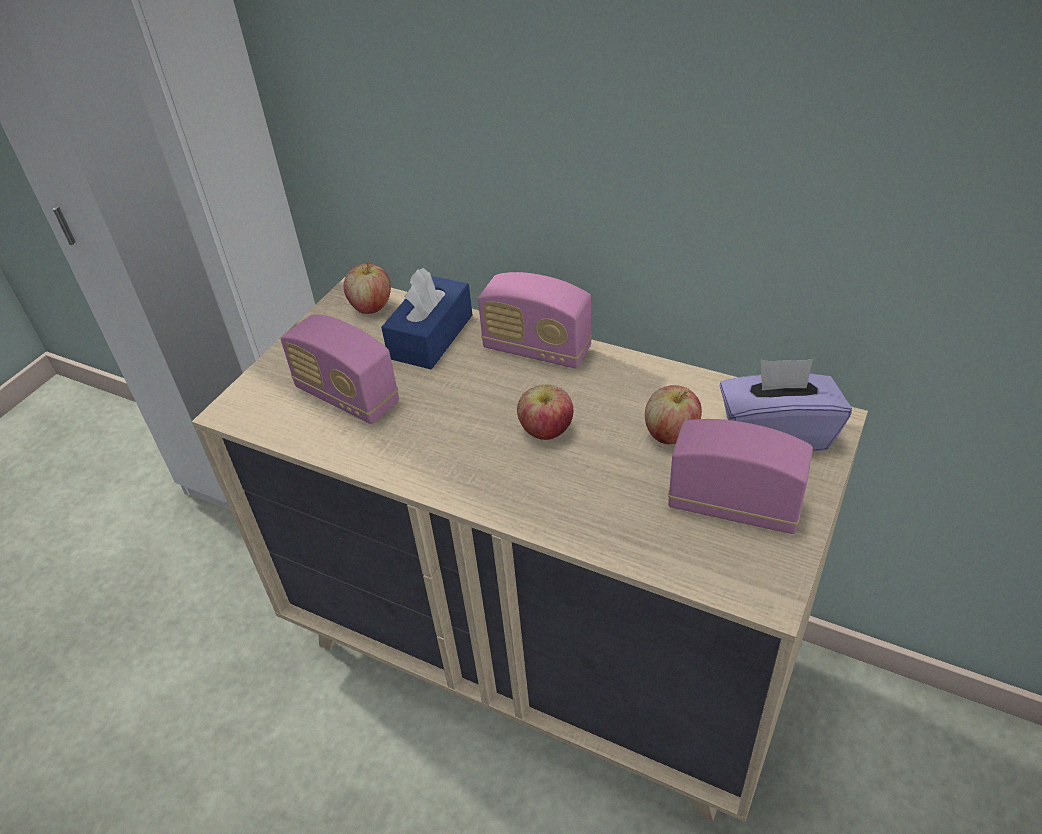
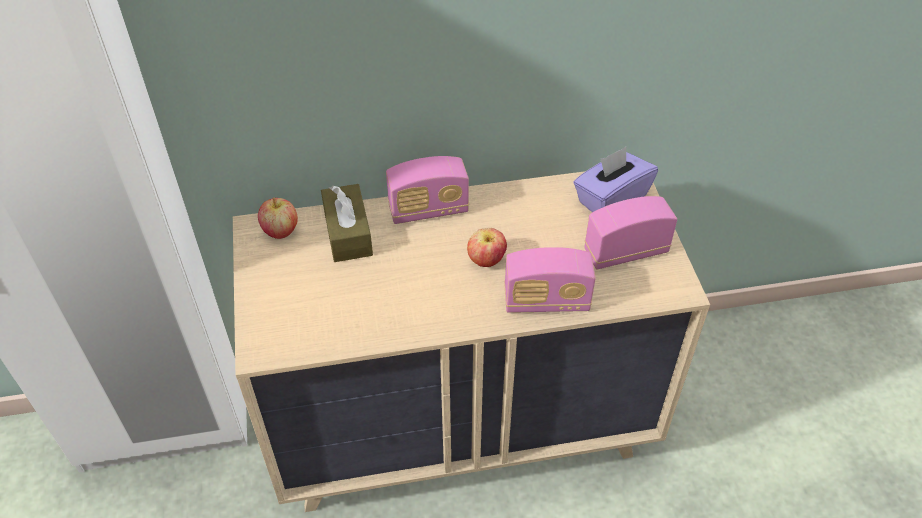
camera: 40 degrees left, 5 degrees up
(347, 397) = (334, 301): radio -> radio (546, 301)
(431, 336) = (348, 233): blue tissue box -> brown tissue box
(671, 435) = (558, 227): apple -> none

